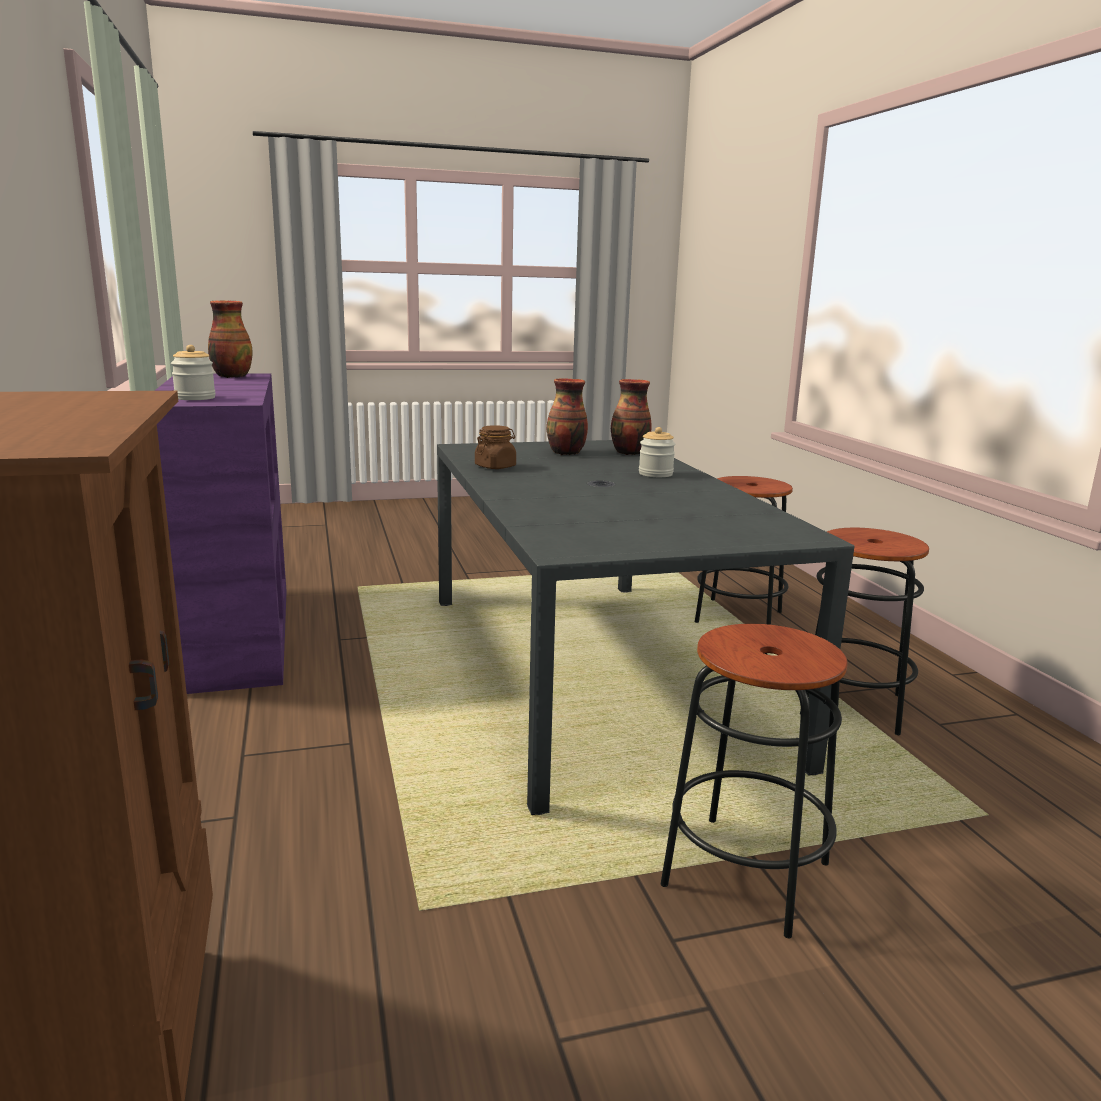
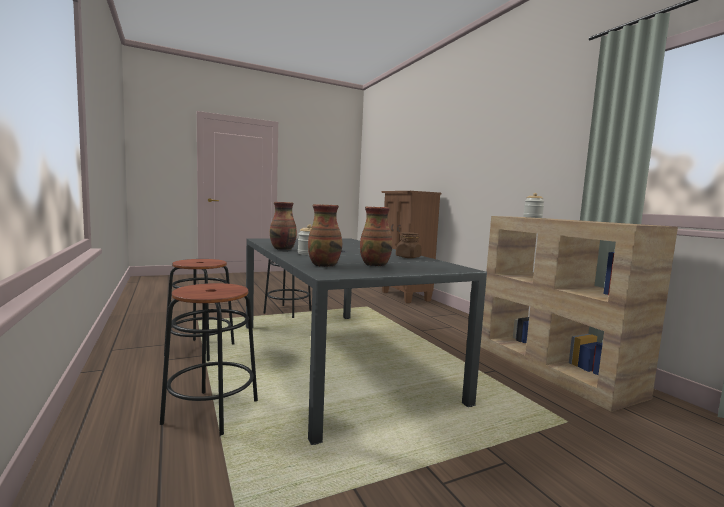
camera: 170 degrees right, 10 degrees down
(231, 376) = (625, 223): vase -> vase (283, 249)
(233, 636) = (554, 369): purple bookcase -> brown bookcase

